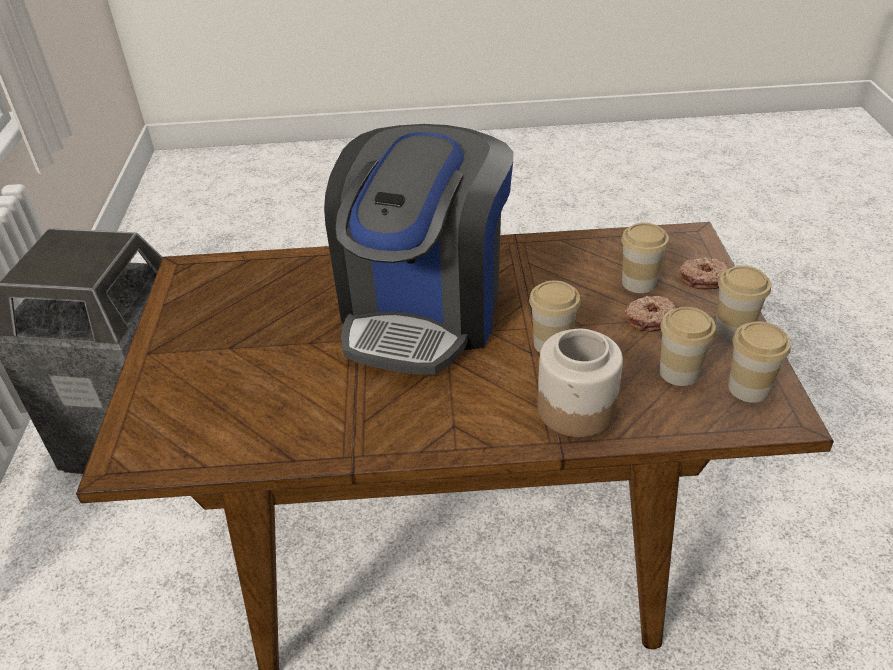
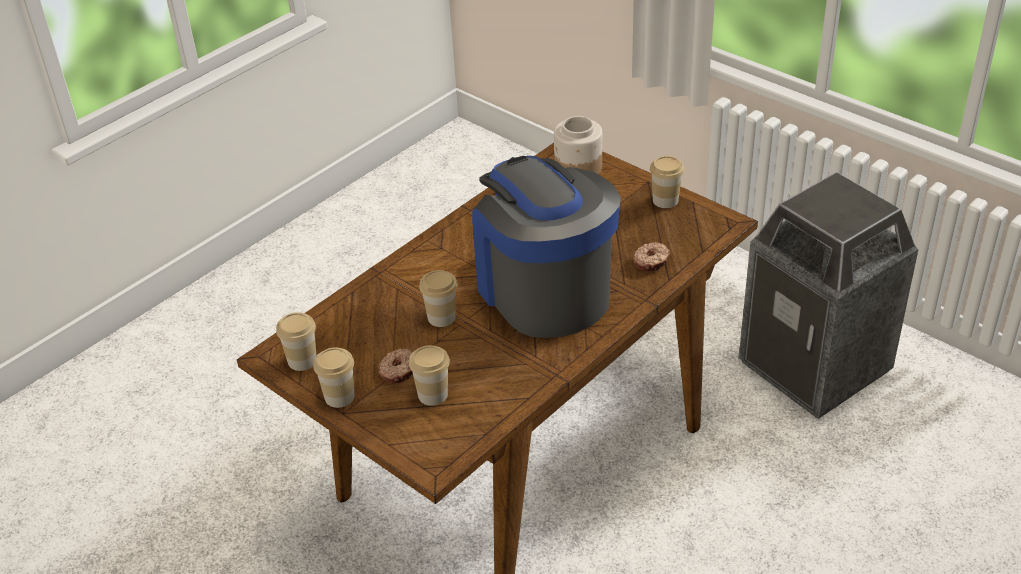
camera: 135 degrees right, 0 degrees up
(577, 409) = (387, 292): jar -> jar (578, 168)
(679, 372) = (350, 346): cup -> cup (665, 200)
(703, 279) = (391, 427): donut -> donut (651, 261)

